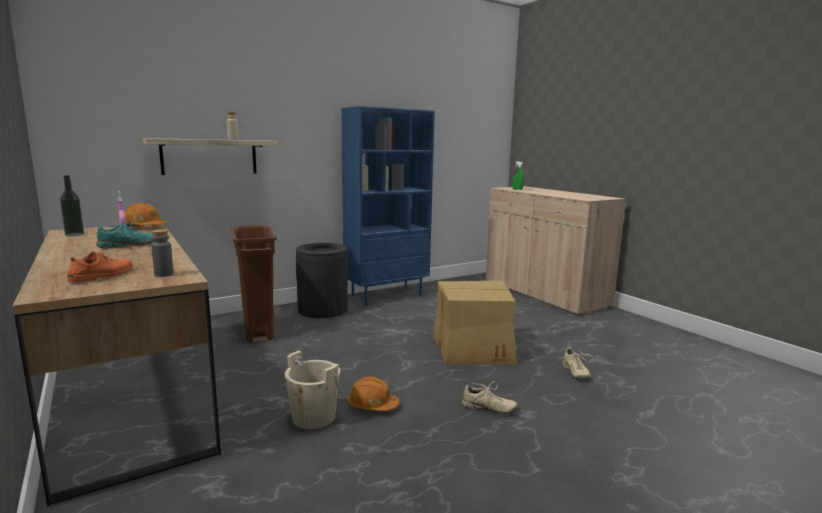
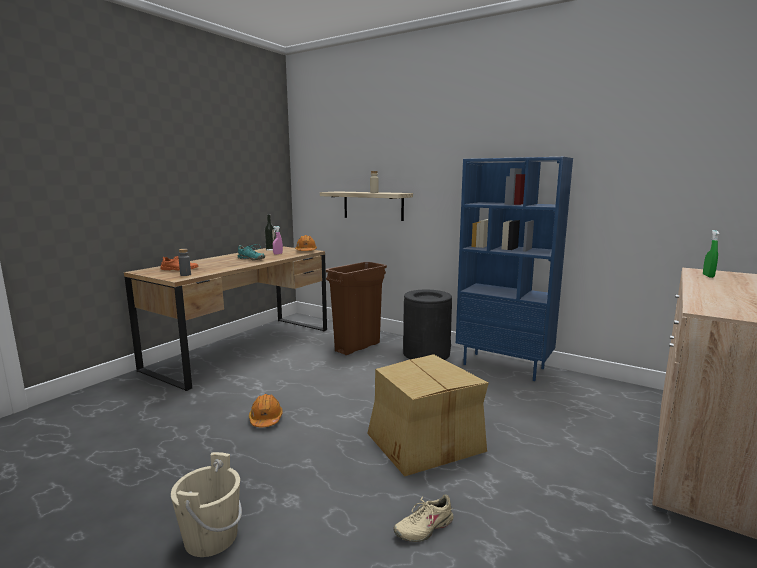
camera: 65 degrees right, 0 degrees up
(314, 417) = (238, 403): beige bucket -> beige bucket (211, 537)
(488, 408) = (289, 476): beige shoe -> none

